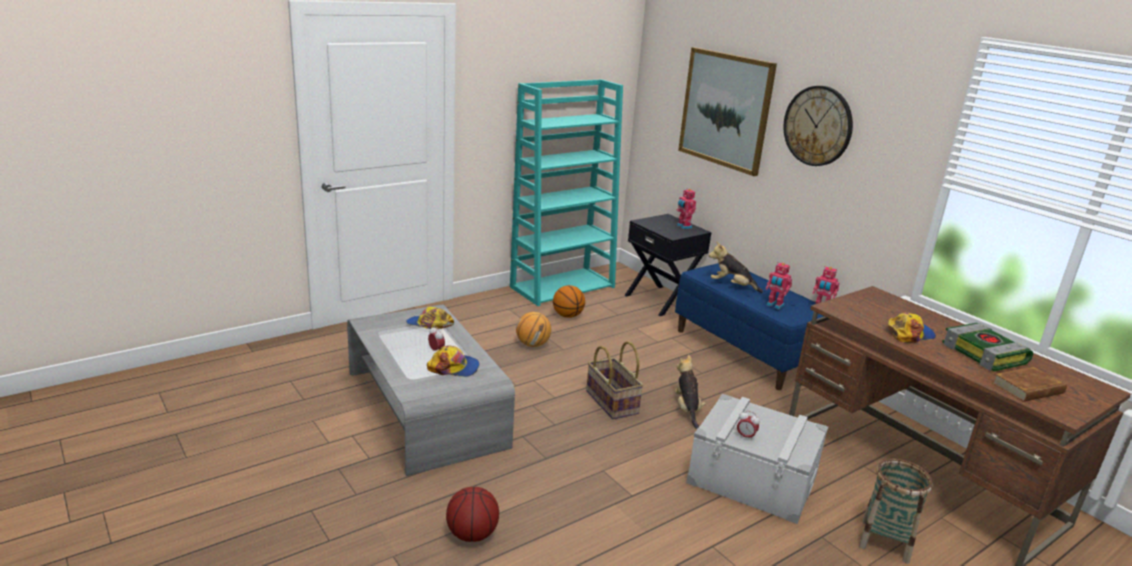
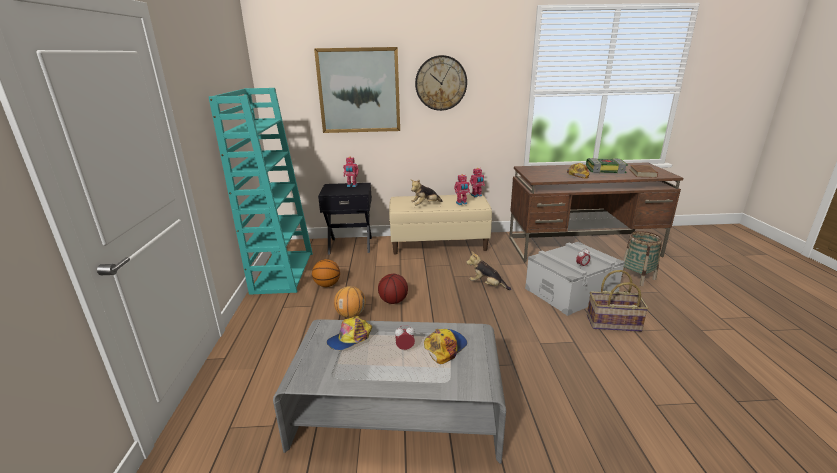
camera: 55 degrees left, 0 degrees up
(471, 534) = (602, 444): basketball -> basketball (393, 301)
(610, 402) = (459, 309): basket -> basket (613, 323)
(746, 351) = (439, 244): blue bench -> beige bench

